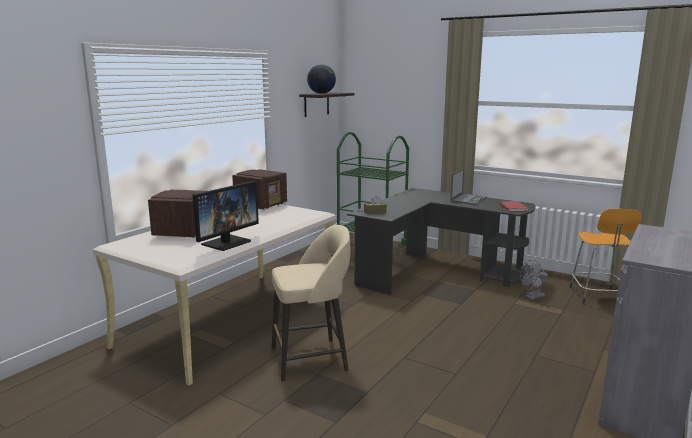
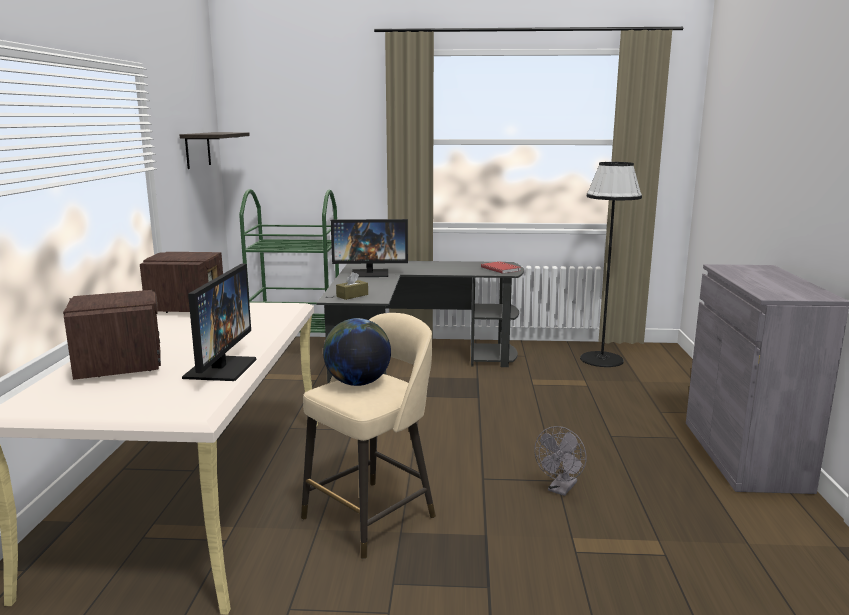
camera: 30 degrees left, 0 degrees up
(321, 93) = (210, 133): globe -> globe (357, 383)
(411, 198) = (370, 273): none -> monitor
(468, 199) = (439, 266): laptop -> none
(532, 297) = (543, 373): grey fan -> grey fan (560, 489)
(598, 297) = (601, 359): orange stool -> black floor lamp

